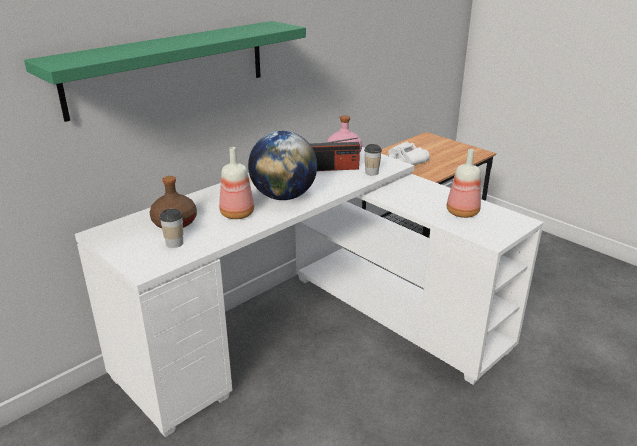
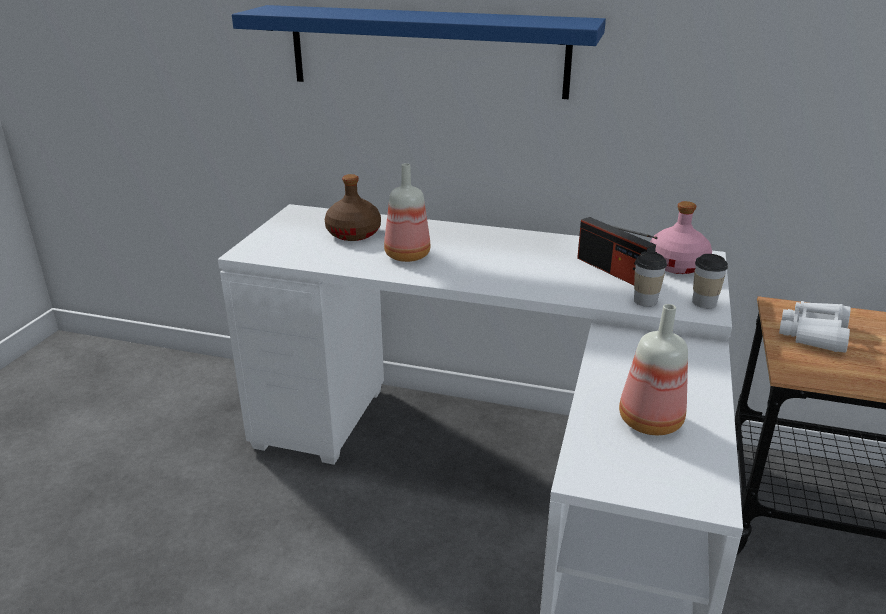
camera: 60 degrees right, 0 degrees up
(169, 67) = (426, 51): green shelf -> blue shelf
(174, 243) = (310, 247): cup -> cup (704, 302)
(283, 196) = (484, 266): globe -> none

